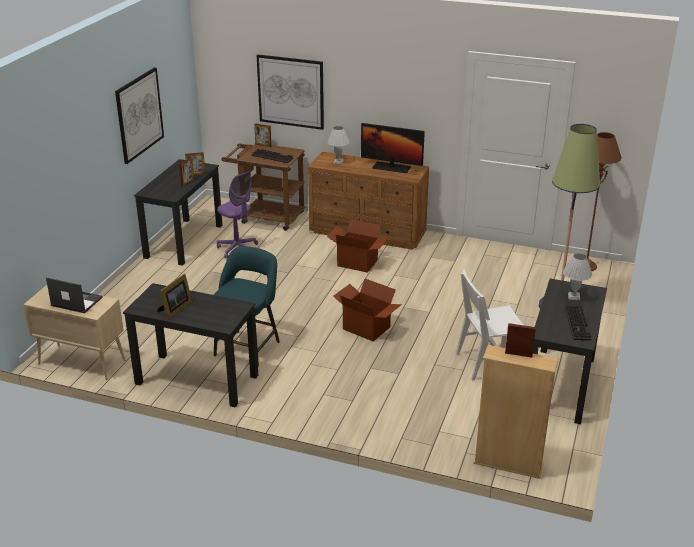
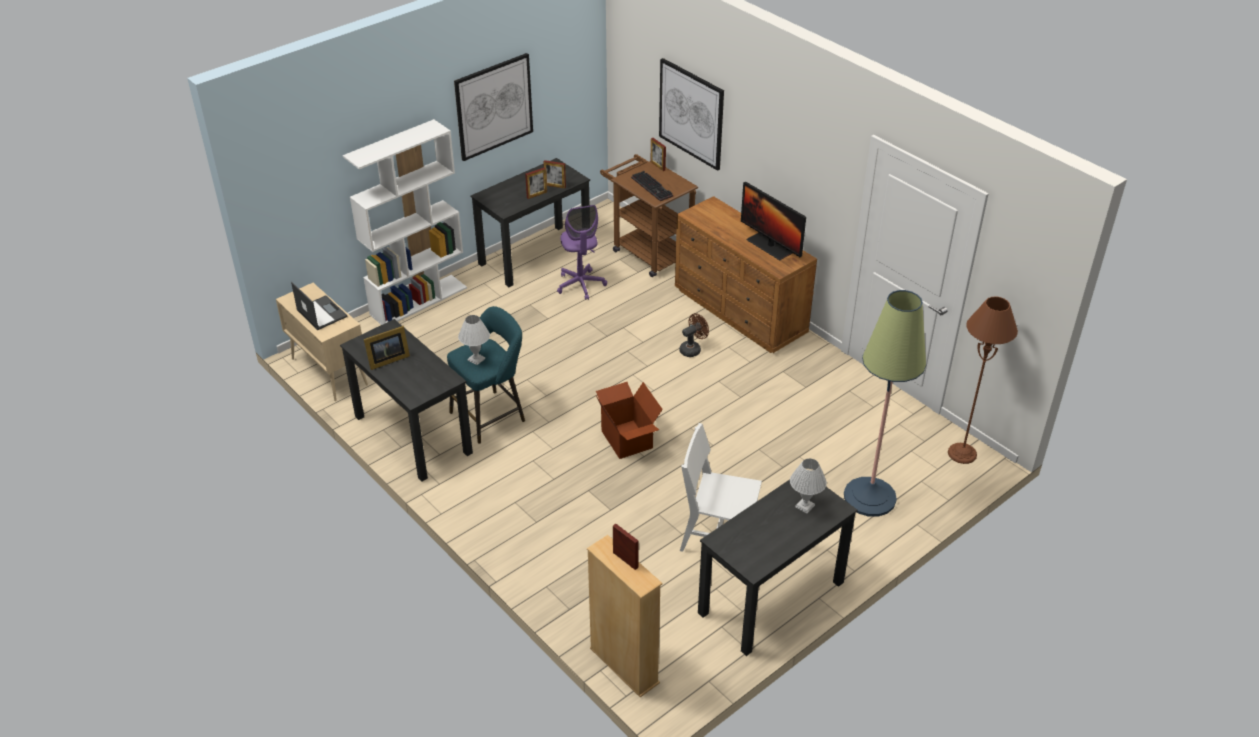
camera: 30 degrees right, 10 degrees up
(116, 294) = (419, 300): none -> white bookcase
(338, 162) = (716, 217): white table lamp -> white table lamp (476, 359)
(357, 262) = (692, 349): cardboard box -> brown fan
(579, 324) = (771, 545): keyboard -> none

